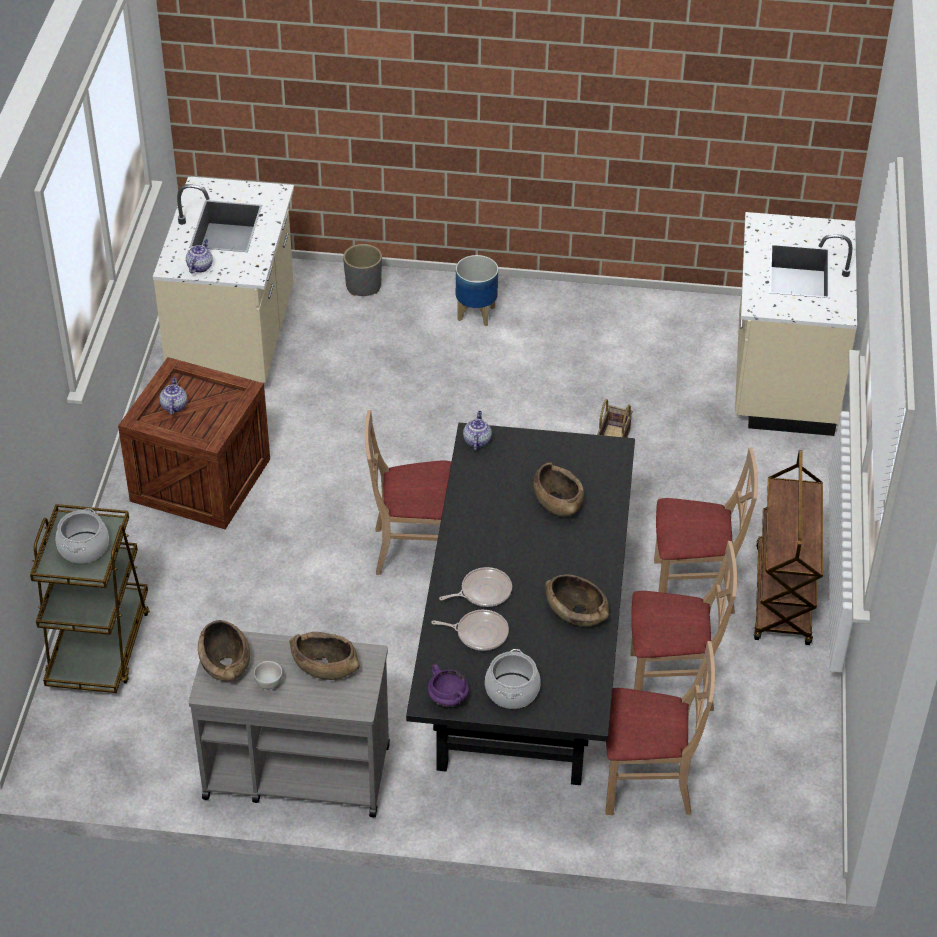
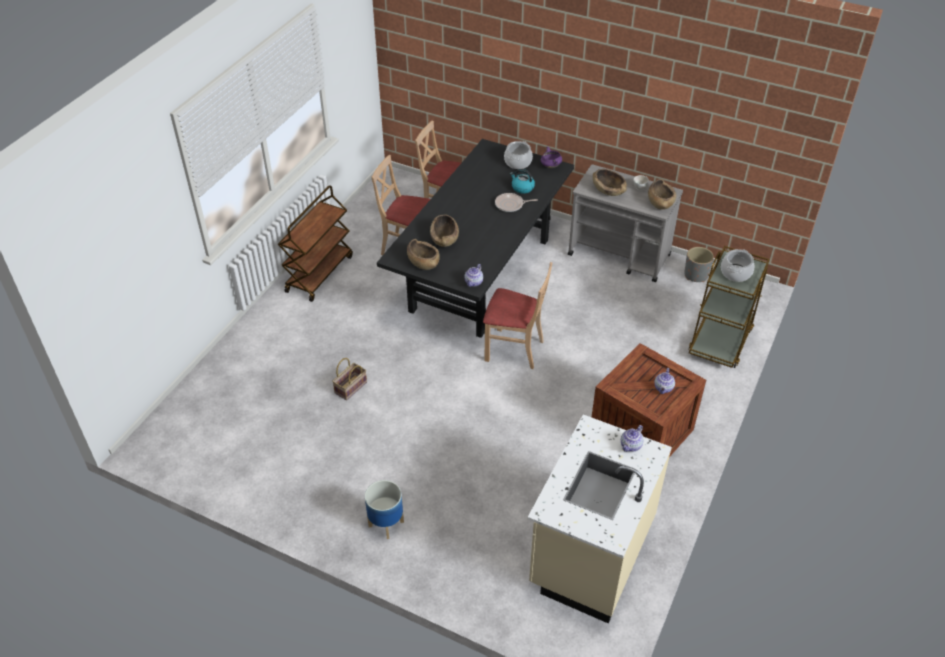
camera: 160 degrees left, 0 degrees up
(363, 286) = (465, 582): grey planter -> grey planter (695, 275)
(479, 633) = (522, 188): frying pan -> kettle
(576, 611) = (467, 186): brown bowl -> brown bowl (423, 261)
(693, 588) = (364, 289): beige chair -> none
(782, 378) = (206, 403): beige counter -> none

